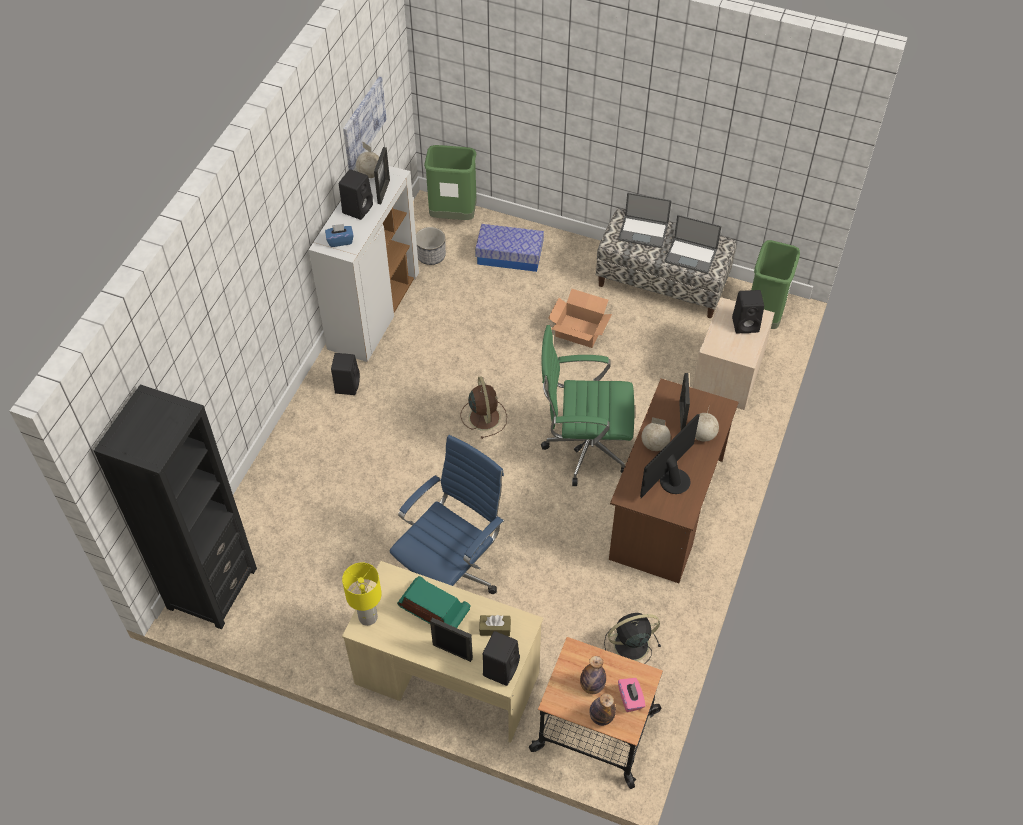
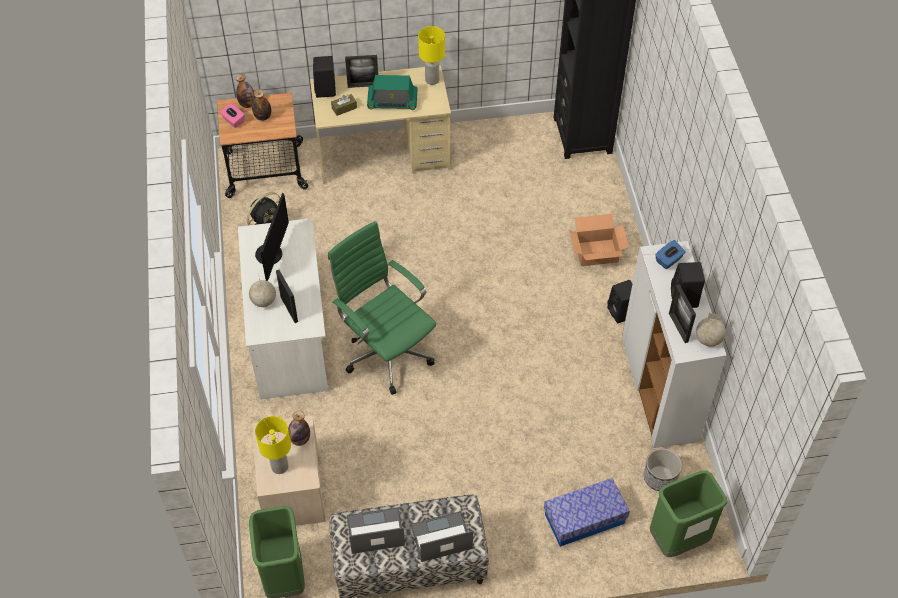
camera: 150 degrees right, 0 degrees up
(363, 123) = (744, 341): picture -> none
(452, 574) = (426, 215): blue office chair -> none
(484, 416) = (488, 341): brown fan -> none
(578, 330) = (460, 466): cardboard box -> cardboard box (597, 253)
(583, 449) = (386, 353): green office chair -> green office chair turned 105 degrees counterclockwise
(655, 445) = (299, 275): globe -> none
(666, 509) = (289, 336): brown desk -> white desk
(719, 337) = (300, 439): none -> bottle
(746, 324) = (279, 467): black speaker -> yellow table lamp

